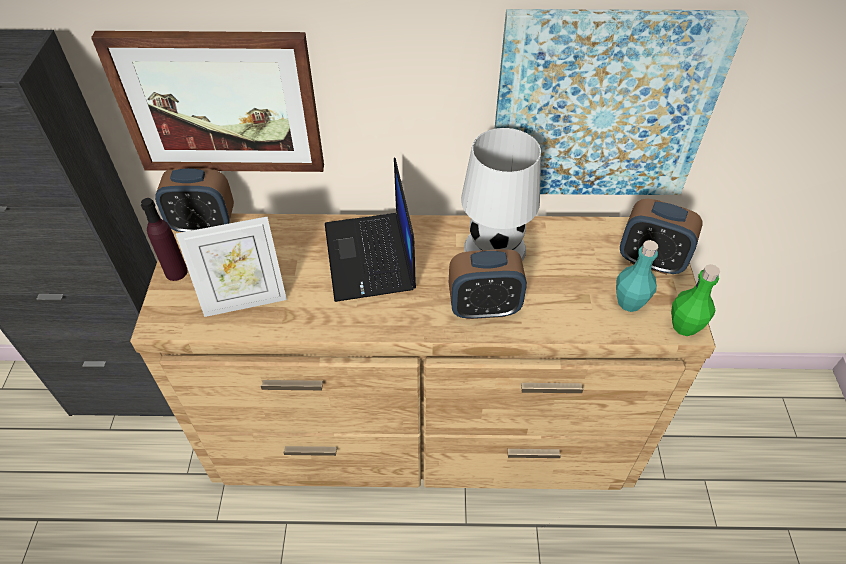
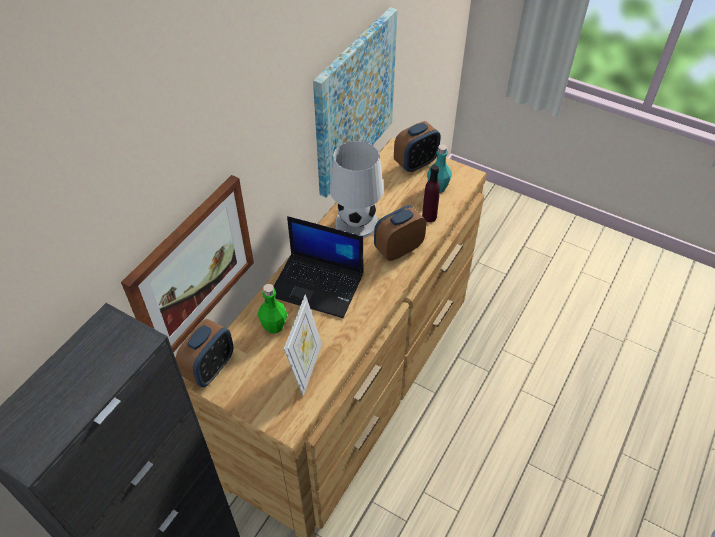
camera: 60 degrees left, 0 degrees up
(176, 272) = (246, 400): purple bottle -> purple bottle (429, 216)
(484, 307) = (398, 249): alarm clock -> alarm clock turned 150 degrees counterclockwise
(684, 326) = (467, 176): green bottle -> green bottle (274, 326)

